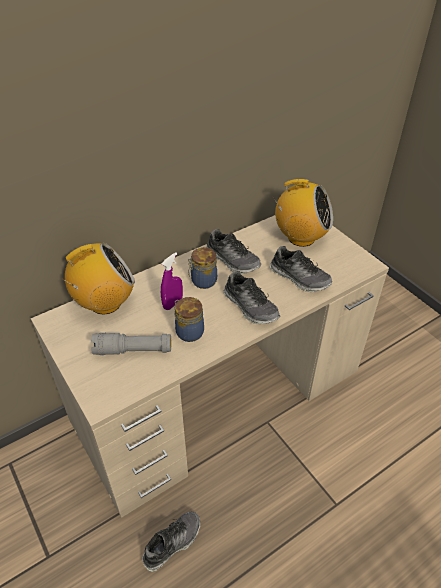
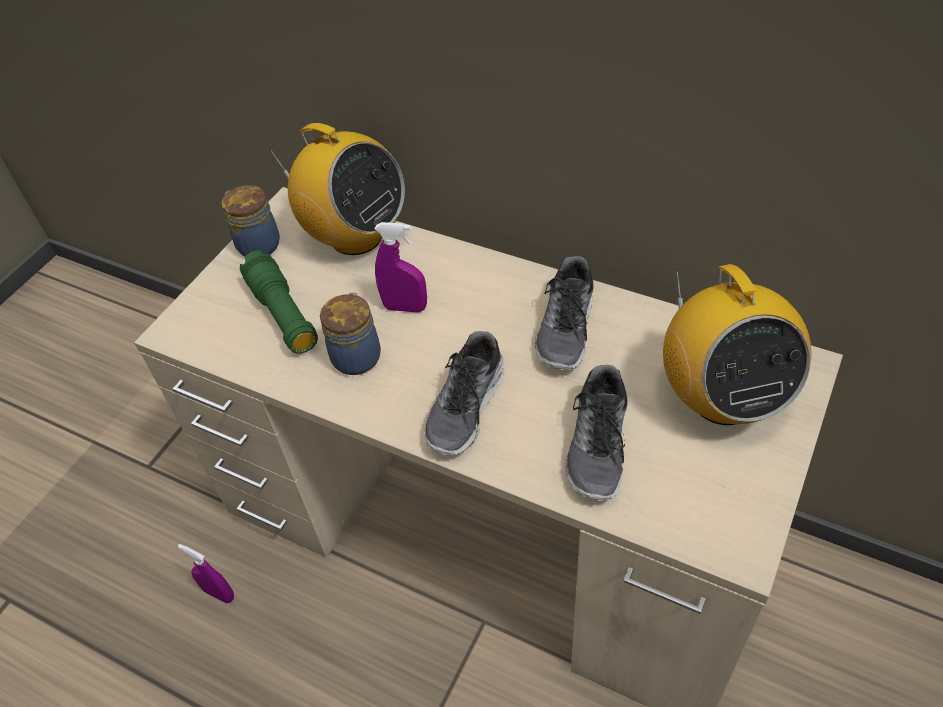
camera: 65 degrees right, 5 degrees up
(133, 350) = (283, 314): grey flashlight -> green flashlight
(172, 542) = (219, 593): shoe -> purple spray bottle
(203, 281) = (482, 317): jar -> jar (257, 244)

